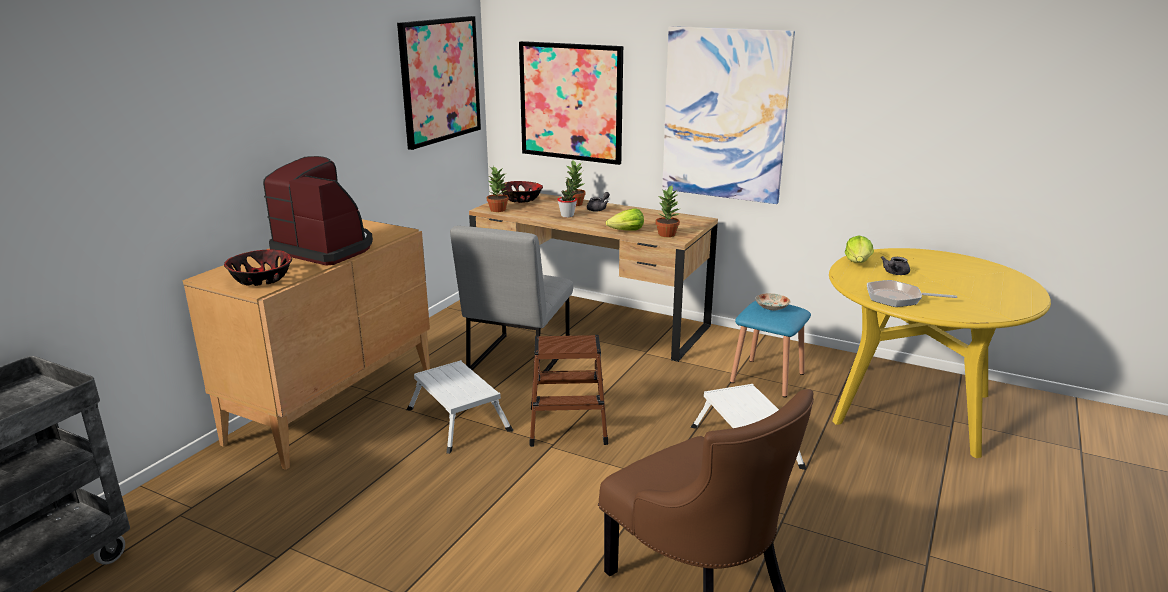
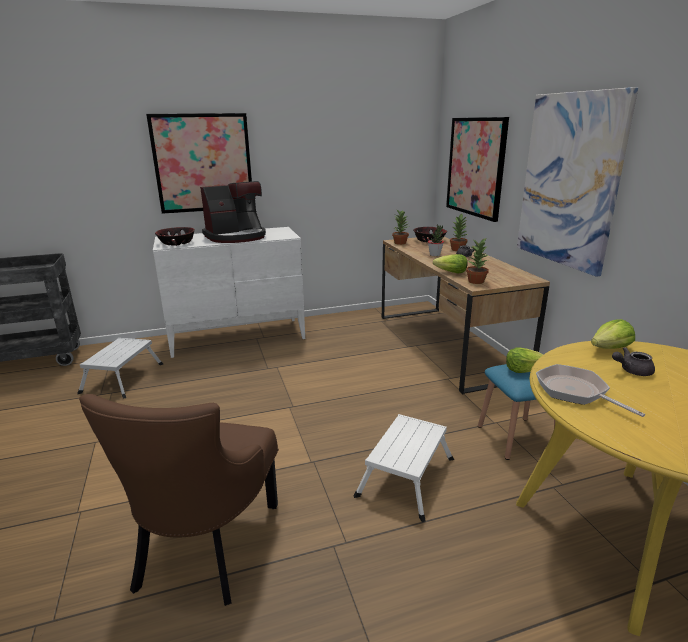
camera: 45 degrees right, 0 degrees up
(326, 248) = (236, 237): coffee machine -> coffee machine turned 75 degrees clockwise
(334, 405) = (238, 337): brown cabinet -> white cabinet
(440, 80) = (386, 144): picture -> picture (203, 163)
(459, 420) = (273, 369): white step ladder -> white step ladder (122, 378)
(517, 360) = (360, 350): grey chair -> none
(568, 424) = (321, 399): brown step ladder -> none
(771, 307) = (524, 370): plate -> lettuce

